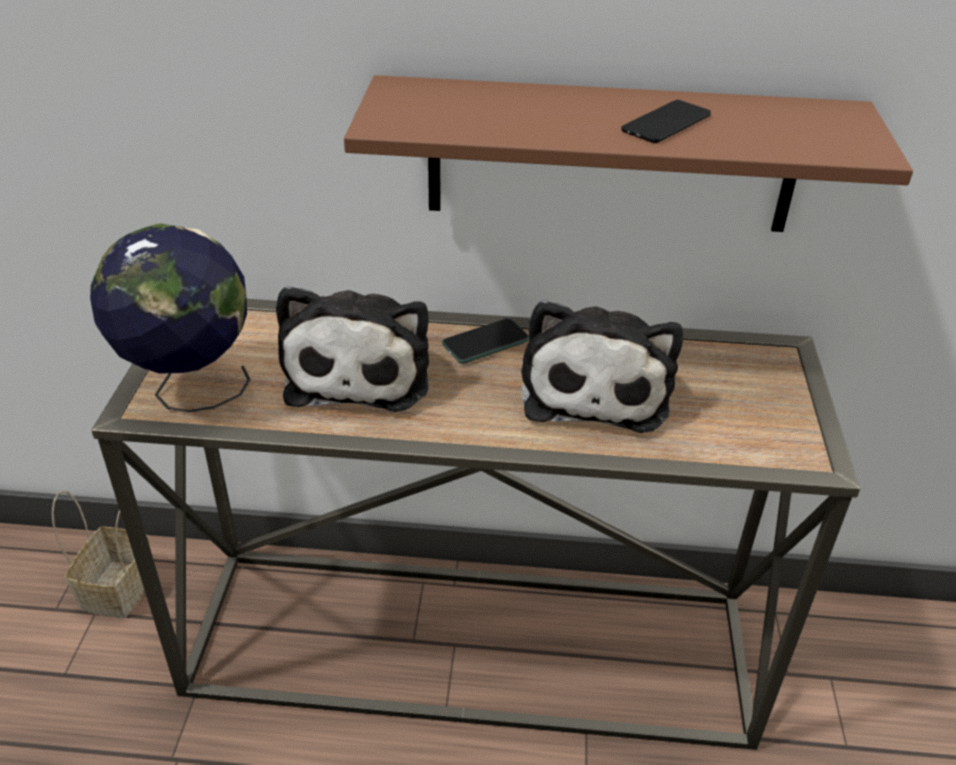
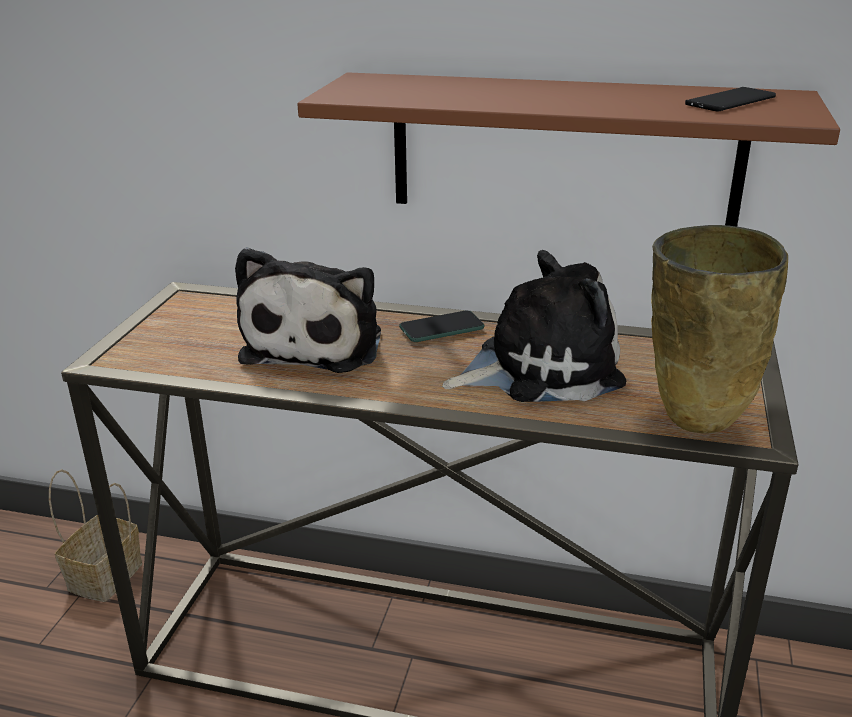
camera: 10 degrees right, 10 degrees down
(190, 389) = (158, 348): globe -> none
(595, 387) = (539, 368): plush toy -> plush toy turned 120 degrees counterclockwise
(666, 123) = (602, 98): phone -> phone (730, 101)
(756, 447) = (692, 422): none -> beige vase

